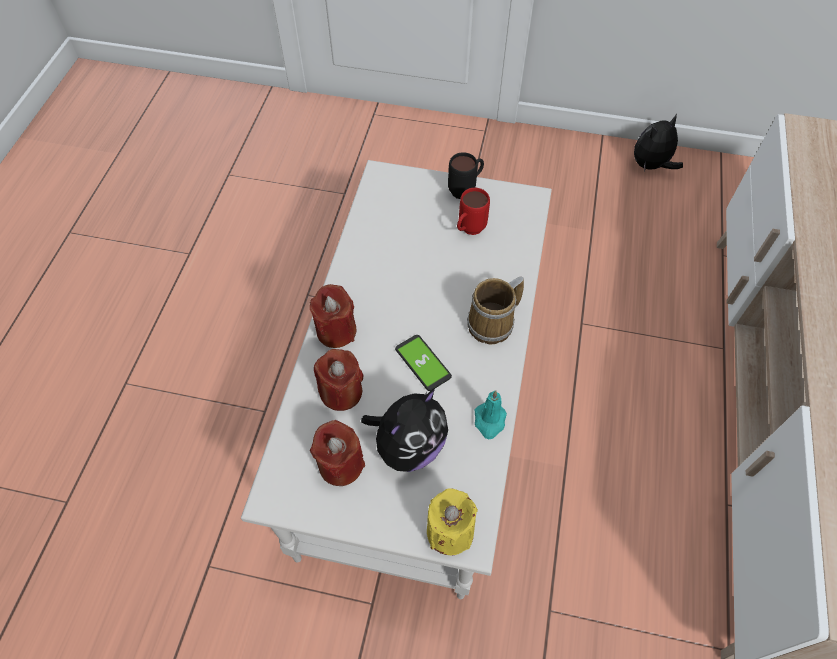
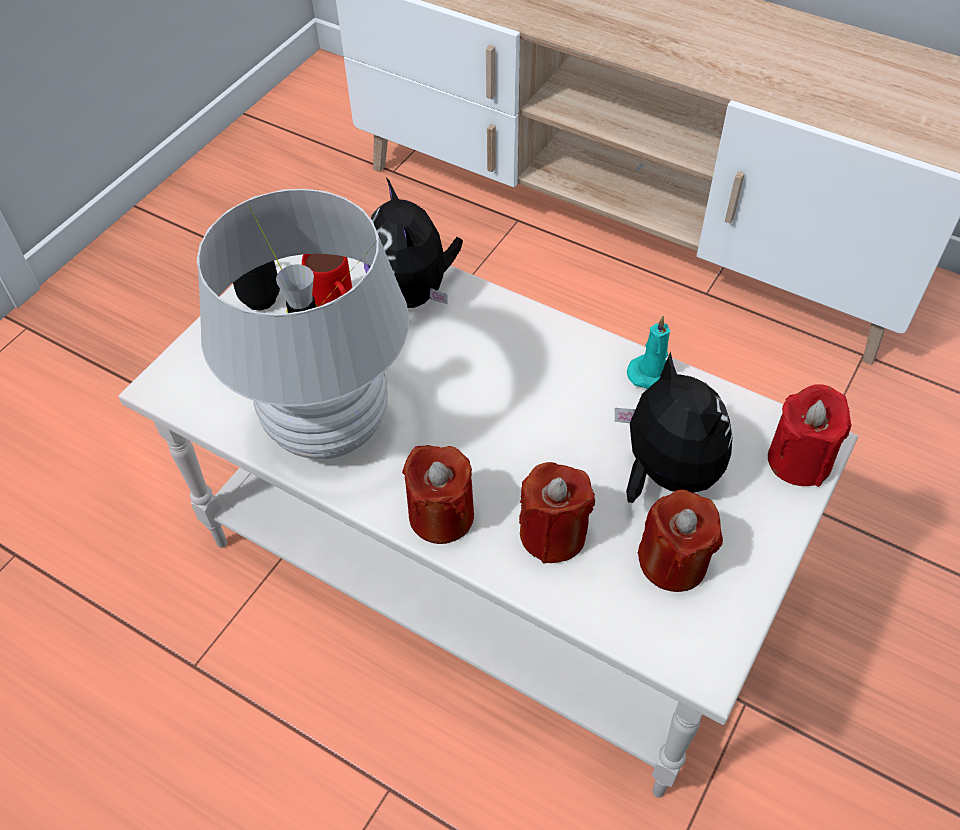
camera: 70 degrees left, 5 degrees down
(379, 257) = (329, 427): none -> white table lamp
(423, 363) = (539, 423): phone -> none
(450, 531) = (799, 460): yellow candle -> red candle
(494, 324) = (507, 329): mug -> none
(651, 166) = (220, 180): plush toy -> plush toy (414, 292)

